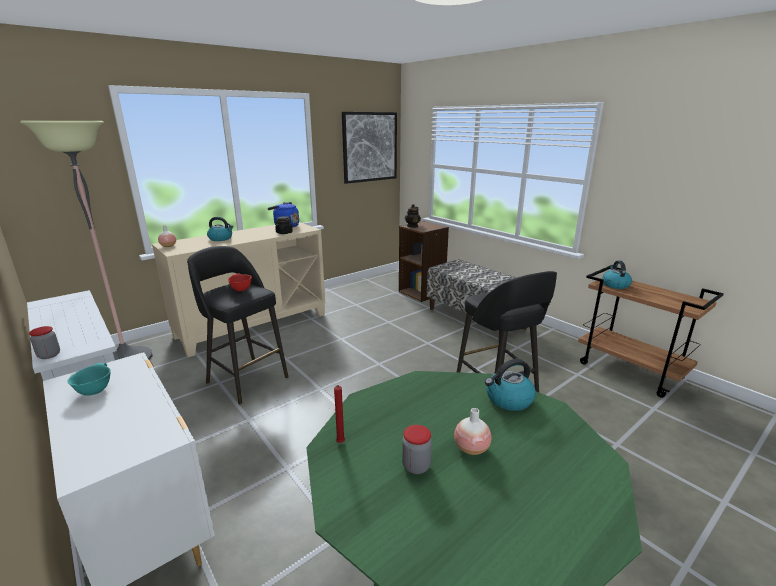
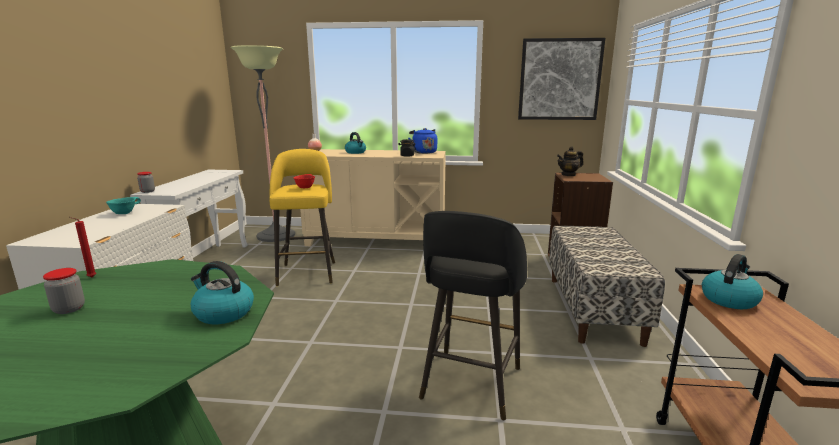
camera: 45 degrees right, 5 degrees down
(246, 379) = (307, 272): black stool -> yellow stool
(471, 448) = (111, 321): vase -> none

